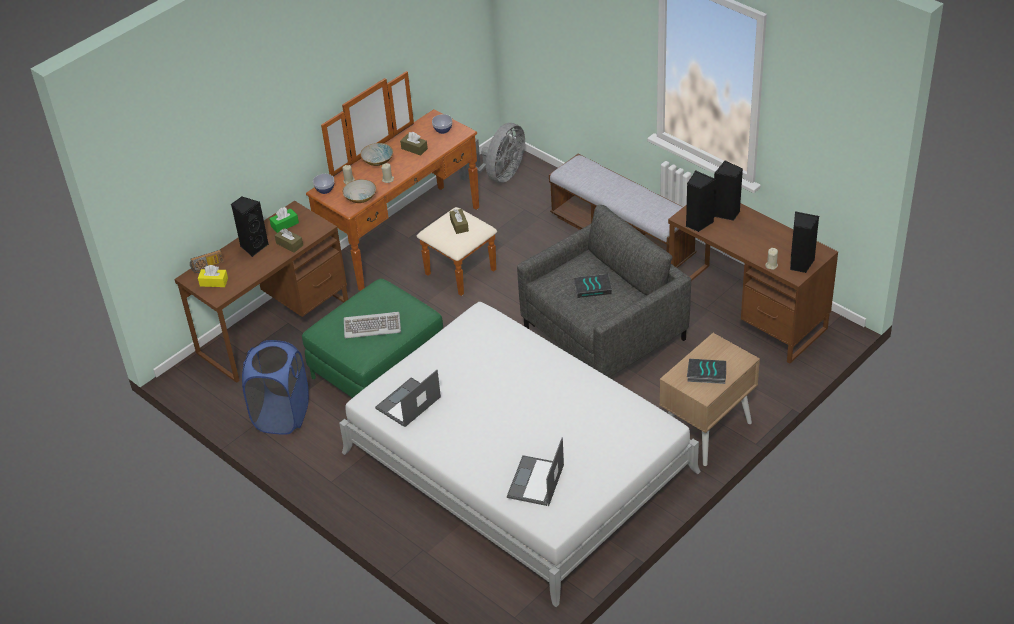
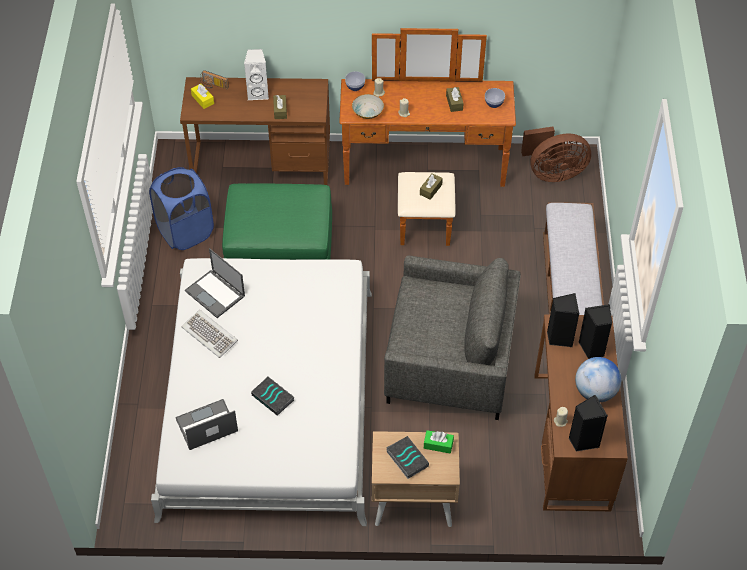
camera: 45 degrees right, 10 degrees up
(253, 246) = (258, 93): black speaker -> white speaker
(285, 224) = (297, 93): green tissue box -> green tissue box (438, 445)
(372, 326) = (271, 217): keyboard -> keyboard (210, 334)
(378, 161) = (418, 93): bowl -> none
(408, 403) = (215, 294): laptop -> laptop turned 135 degrees counterclockwise
(499, 175) = (553, 172): grey fan -> brown fan
(593, 288) = (438, 320): book -> book (273, 397)
(765, 233) = (595, 392): none -> globe

